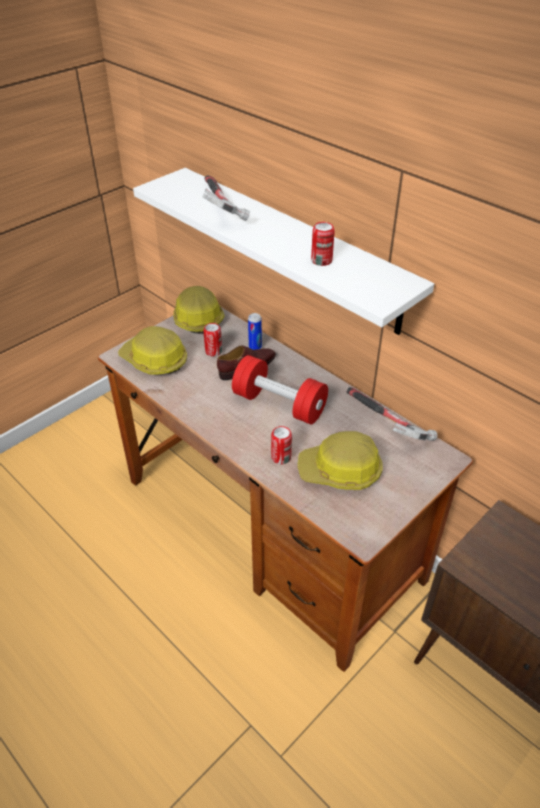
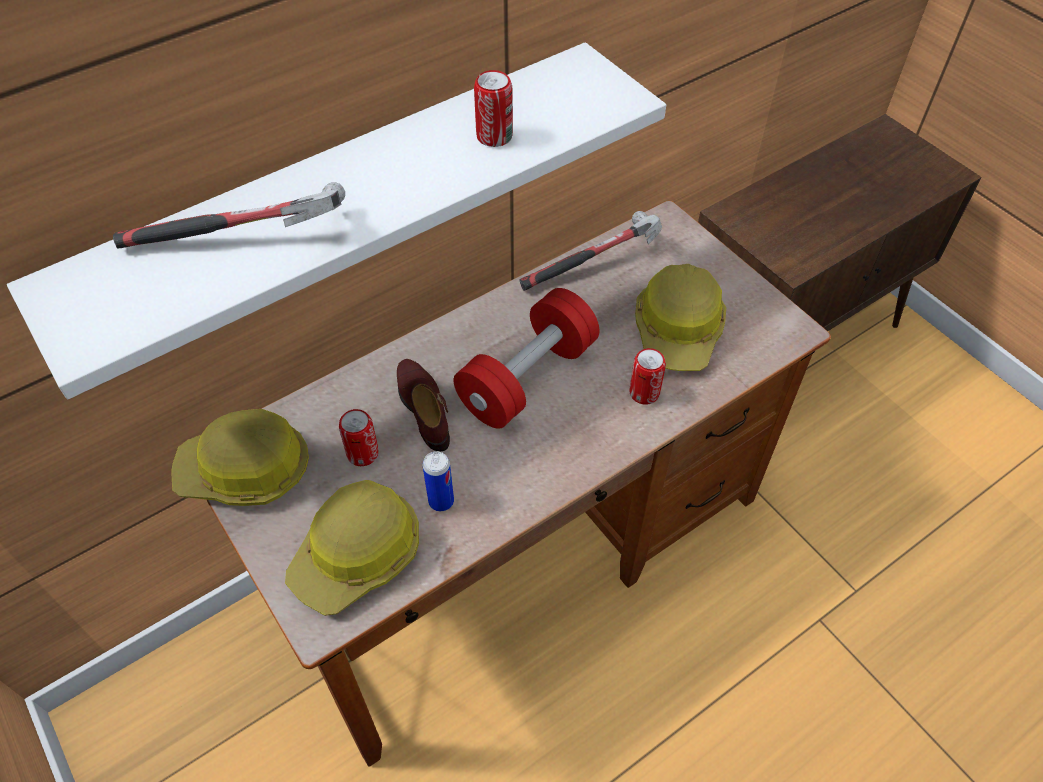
camera: 80 degrees left, 10 degrees up
(255, 347) = (371, 390): can -> can (441, 501)

